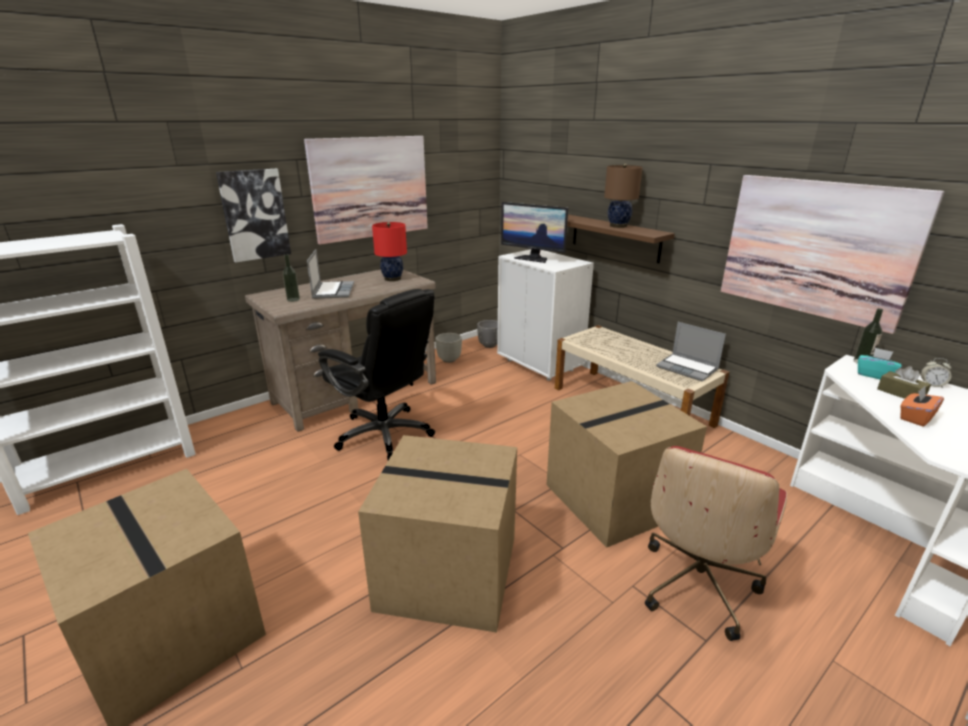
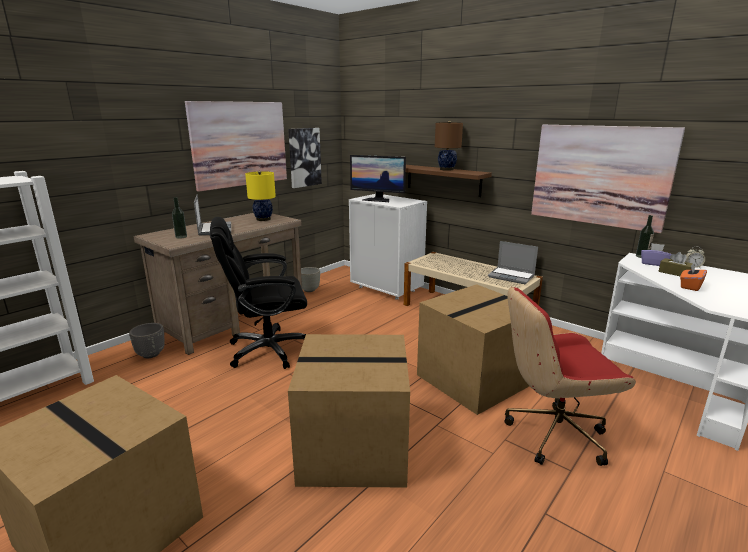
camera: 10 degrees left, 5 degrees down
(254, 215) = (142, 165): picture -> picture (304, 157)
(384, 434) = (269, 350): black office chair -> black office chair turned 135 degrees clockwise
(392, 279) = (263, 219): red table lamp -> yellow table lamp
(489, 345) = (341, 277): grey planter -> grey planter (151, 354)
(695, 590) = (552, 436): red office chair -> red office chair turned 60 degrees clockwise
(875, 375) = (653, 263): turquoise tissue box -> purple tissue box

